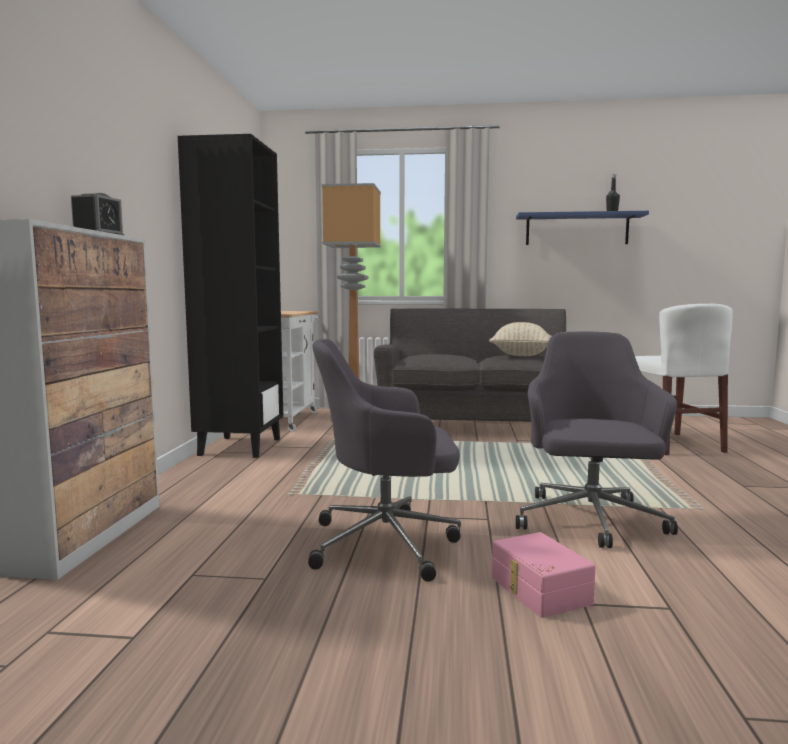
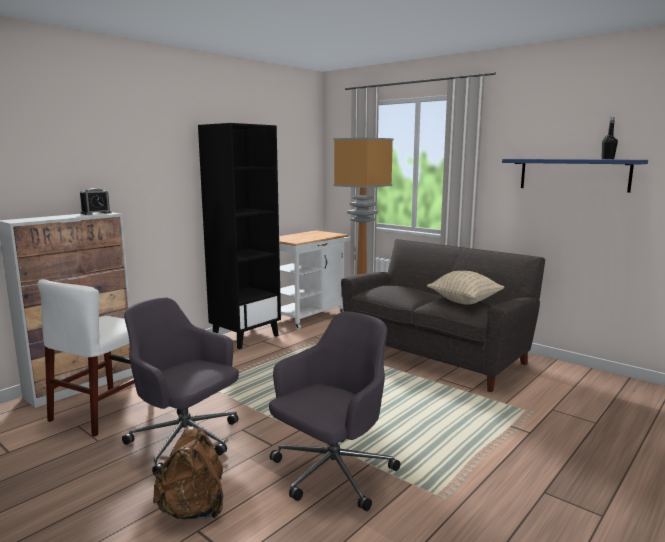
camera: 35 degrees right, 5 degrees up
(538, 590) = (193, 510): pink storage box -> brown backpack
(672, 444) = (583, 422): white chair -> white chair (103, 411)

